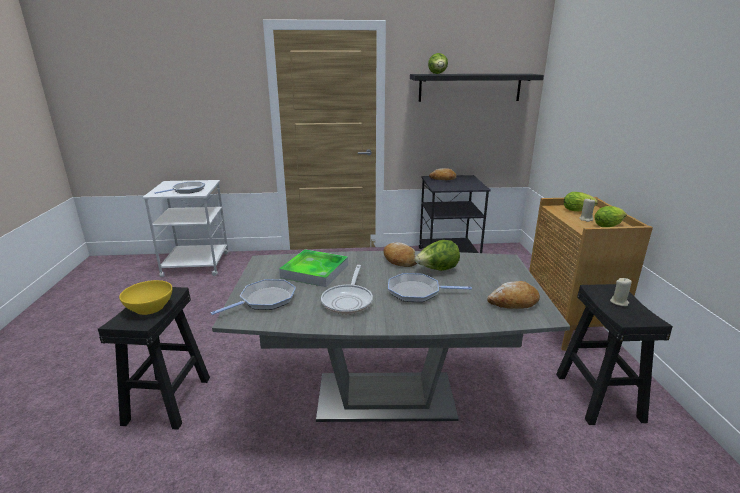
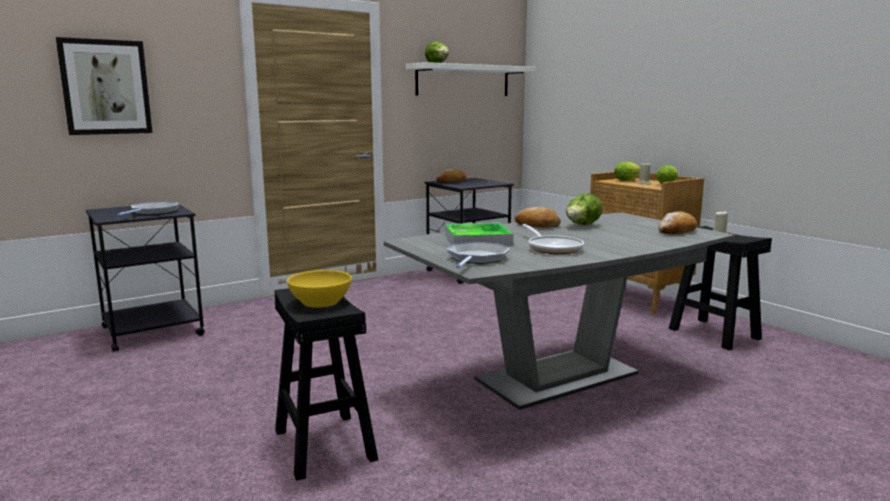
camera: 30 degrees left, 10 degrees down
(172, 99) = (105, 87): none -> picture
(197, 264) = (154, 330): white cart -> black cart
(417, 292) = (595, 237): frying pan -> none
(469, 87) = (463, 81): black shelf -> white shelf

